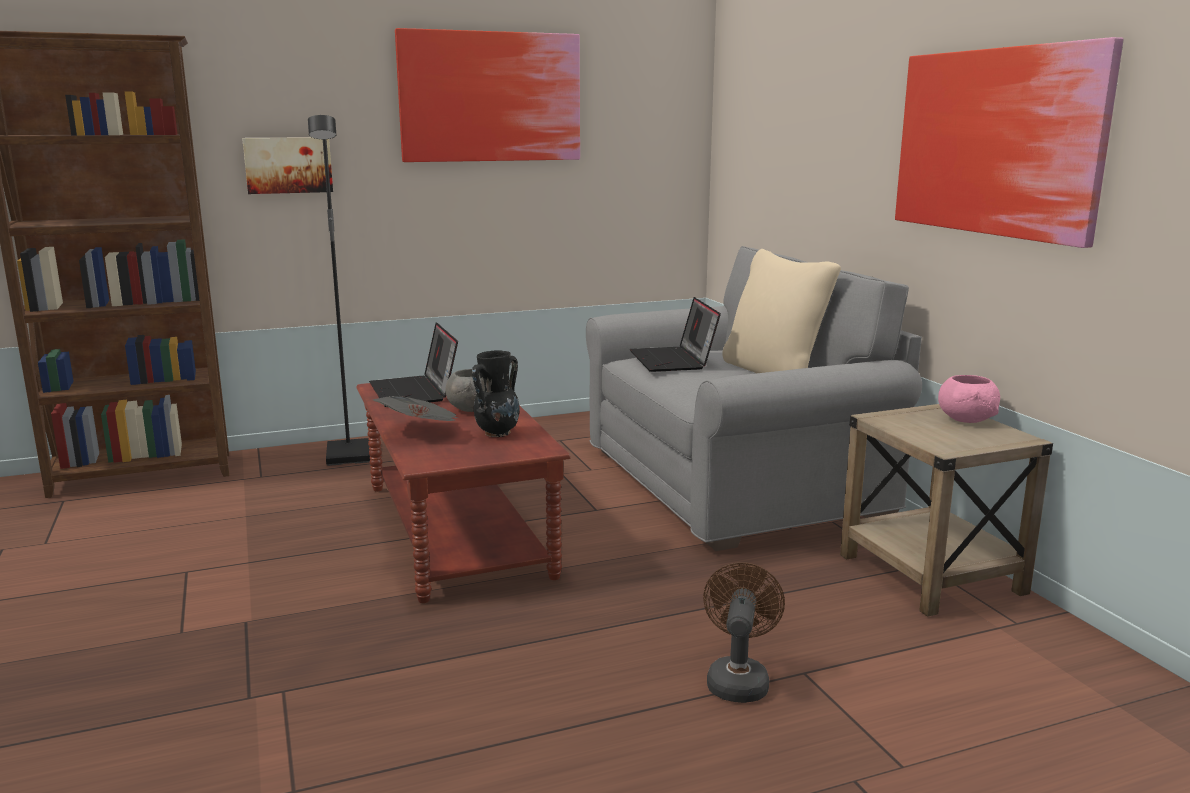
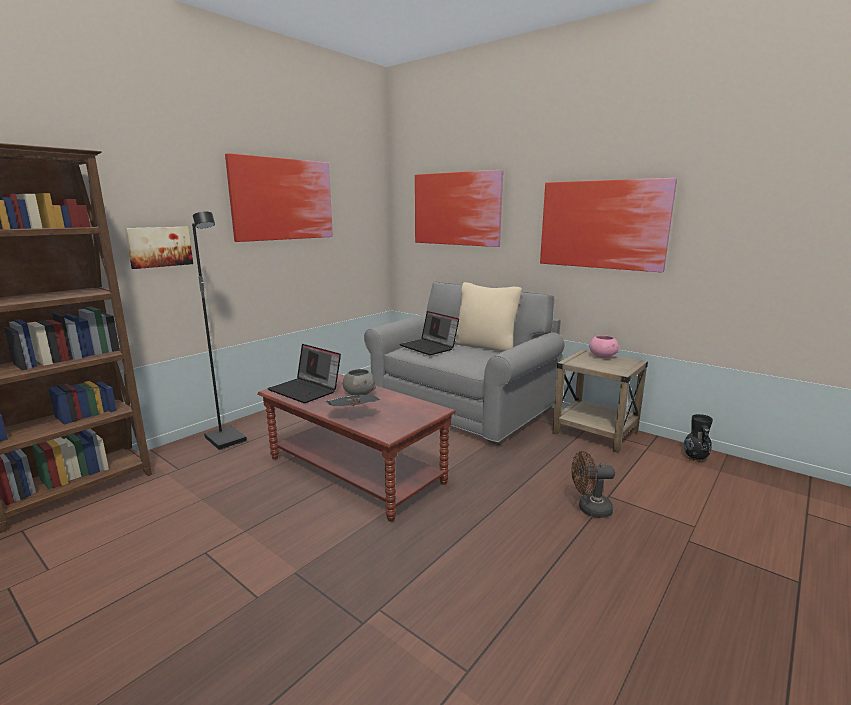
camera: 30 degrees left, 0 degrees up
(496, 433) = (398, 406): black vase -> black vase (695, 458)
(738, 679) = (589, 509): brown fan -> brown fan turned 75 degrees counterclockwise
(793, 111) = (457, 209): none -> picture

